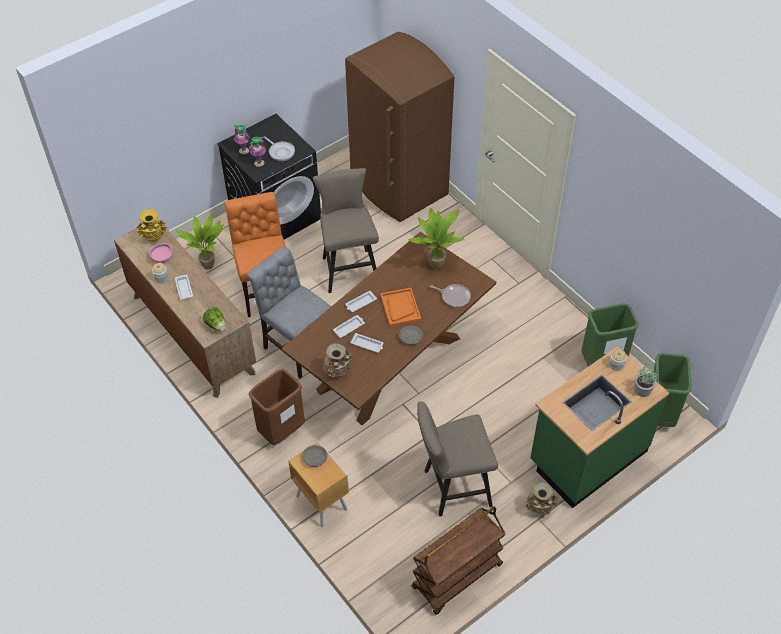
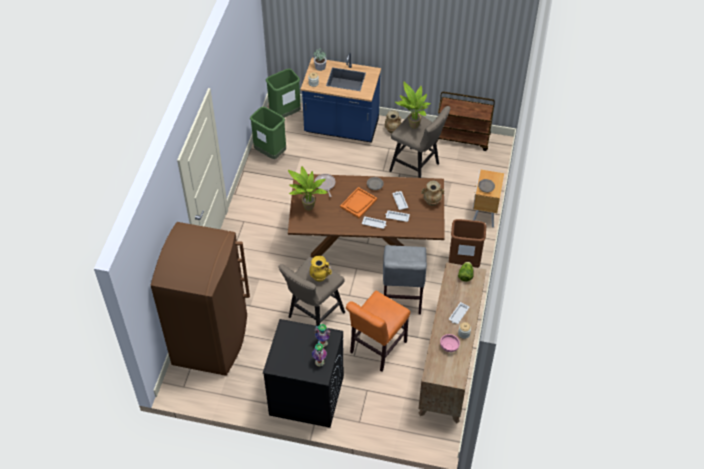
camera: 130 degrees left, 0 degrees up
(154, 238) = (439, 366): yellow vase -> yellow vase (319, 276)
(209, 264) = (387, 400): potted plant -> potted plant (412, 126)
(280, 152) = (300, 338): frying pan -> none
(587, 456) = (341, 128): green counter -> blue counter

